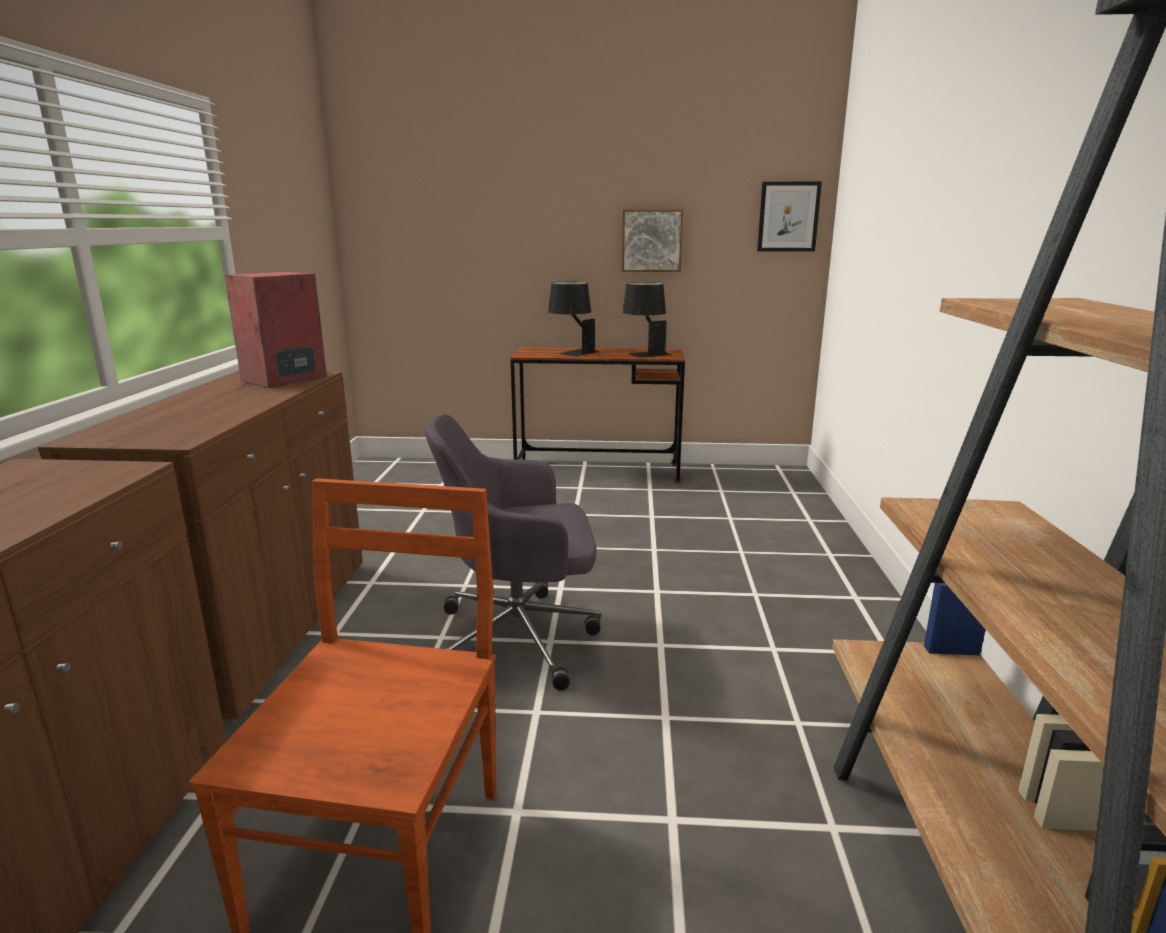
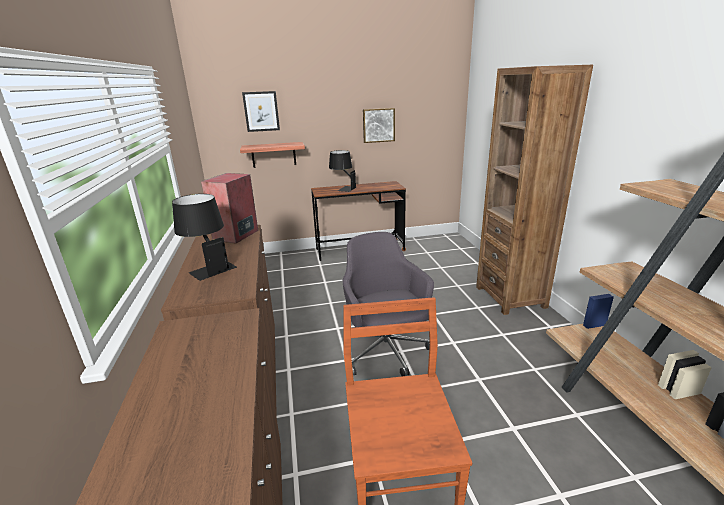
camera: 15 degrees left, 5 degrees up
(458, 282) = (273, 155): none -> shelf
(520, 637) = (385, 352): grey office chair -> grey office chair turned 90 degrees clockwise
(644, 353) = (381, 185): black table lamp -> black table lamp (208, 267)
(788, 217) = (445, 109): picture -> picture (261, 111)
(838, 587) = (510, 297): none -> brown bookcase

